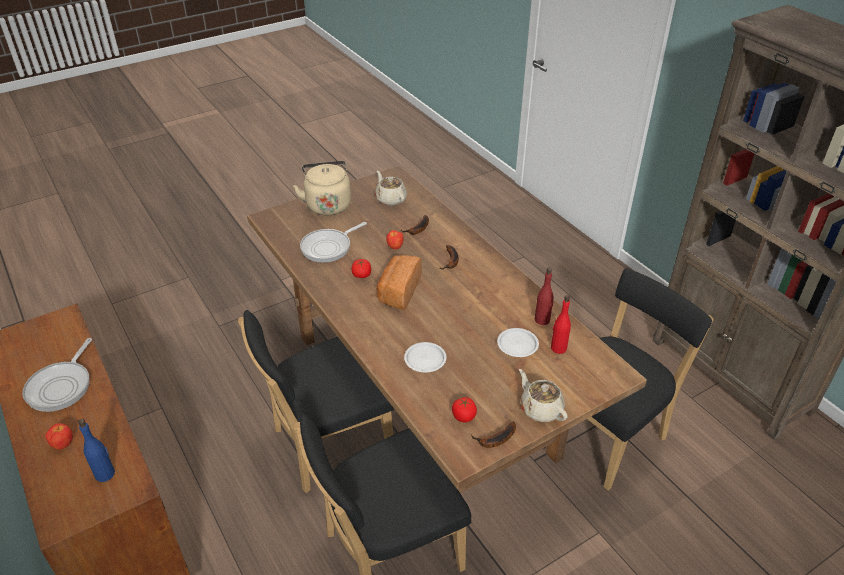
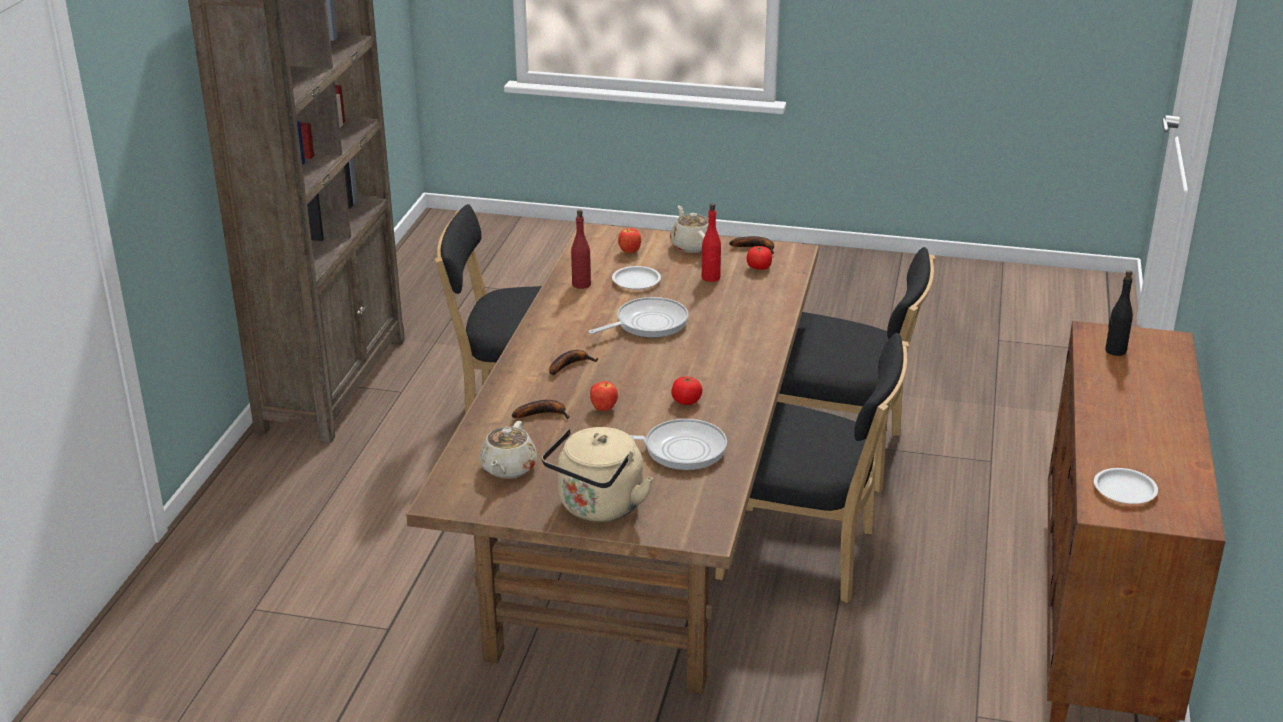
camera: 135 degrees left, 10 degrees down
(62, 386) = (1133, 435): frying pan -> frying pan (647, 324)
(63, 444) = (1148, 387): apple -> apple (629, 252)
(105, 474) = (1115, 351): blue bottle -> black bottle
(398, 291) = (672, 367): bread -> none
(425, 359) = (733, 310): white plate -> white plate (1124, 490)
(540, 408) = (692, 245): beige teapot -> beige teapot turned 150 degrees clockwise
(558, 348) = (607, 264): red bottle -> red bottle (710, 278)

